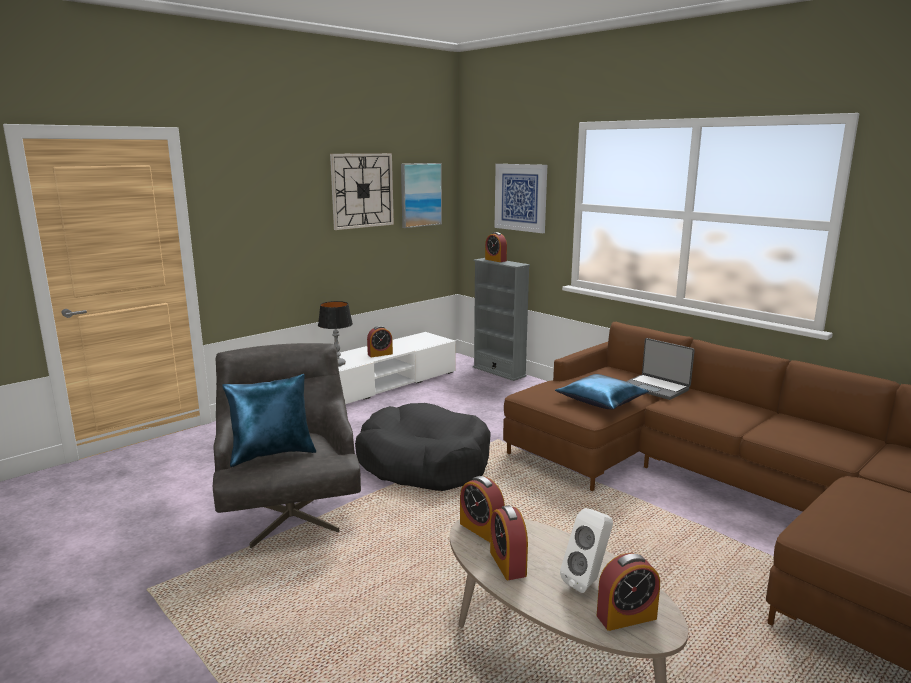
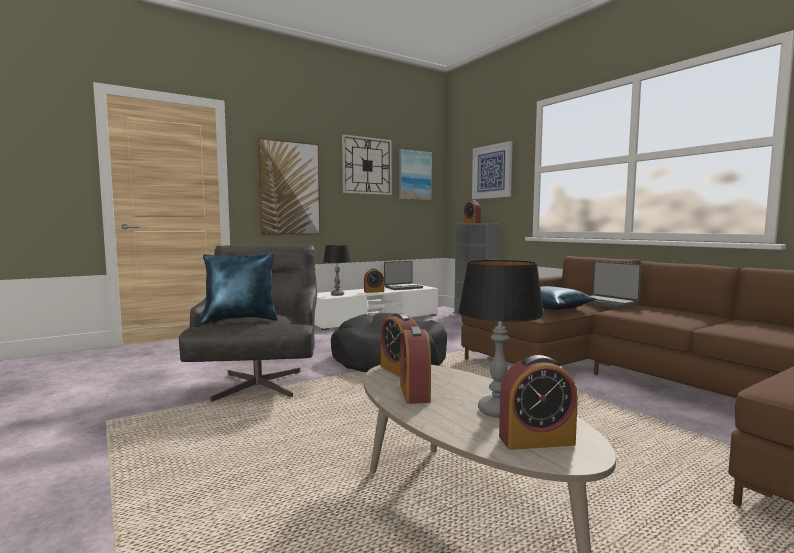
camera: 10 degrees right, 10 degrees down
(268, 233) = (289, 188): none -> picture
(412, 341) = (403, 287): none -> laptop
(588, 582) = (498, 411): white speaker -> table lamp

